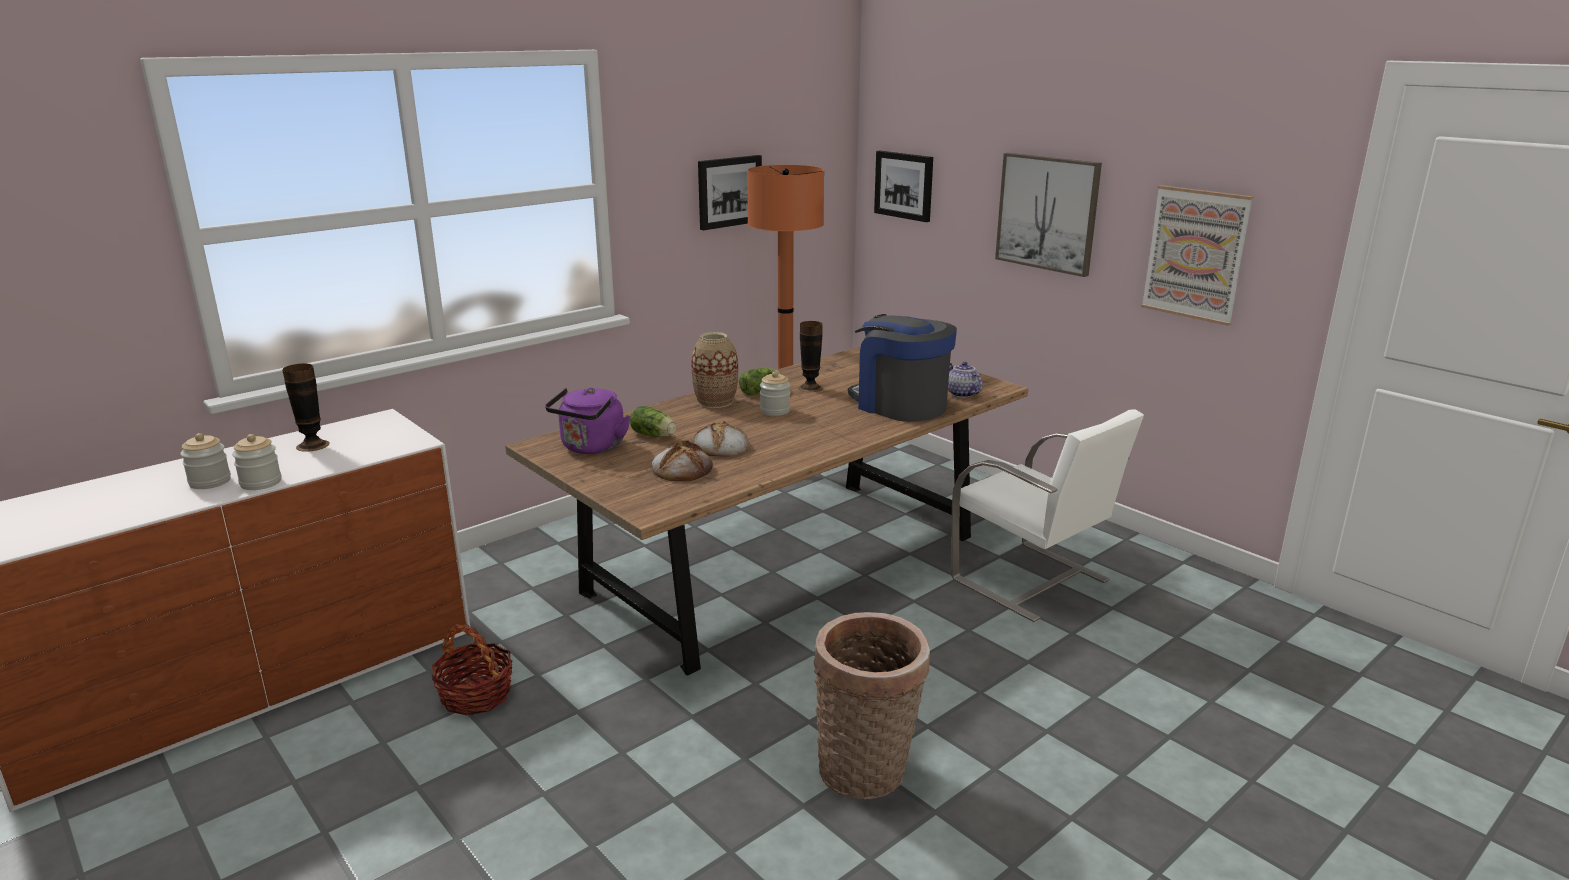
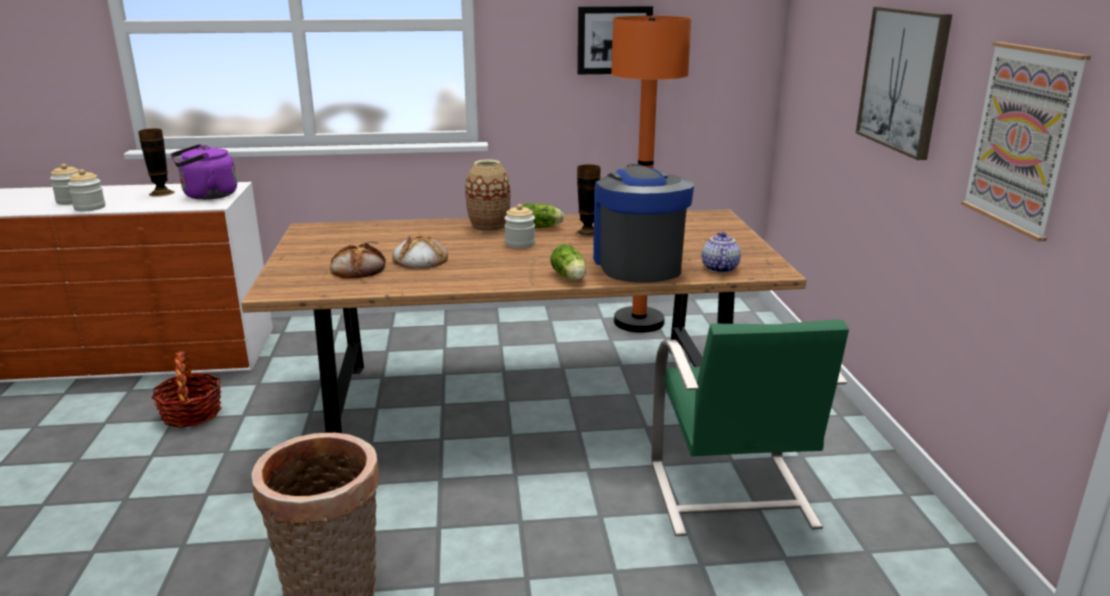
camera: 35 degrees right, 0 degrees up
(591, 448) = (334, 238): purple kettle -> purple kettle (207, 196)
(654, 436) = (393, 240): lettuce -> lettuce (570, 277)
(904, 185) = (810, 48): picture -> none
(1032, 581) = (731, 496): white chair -> green chair

